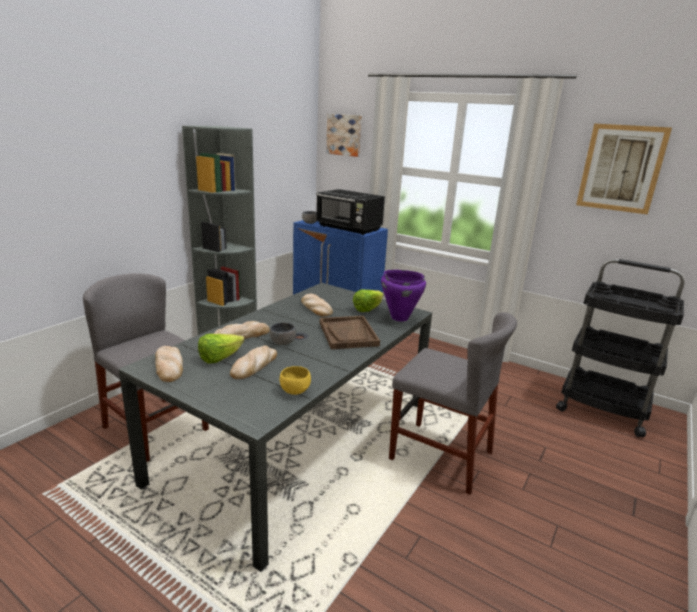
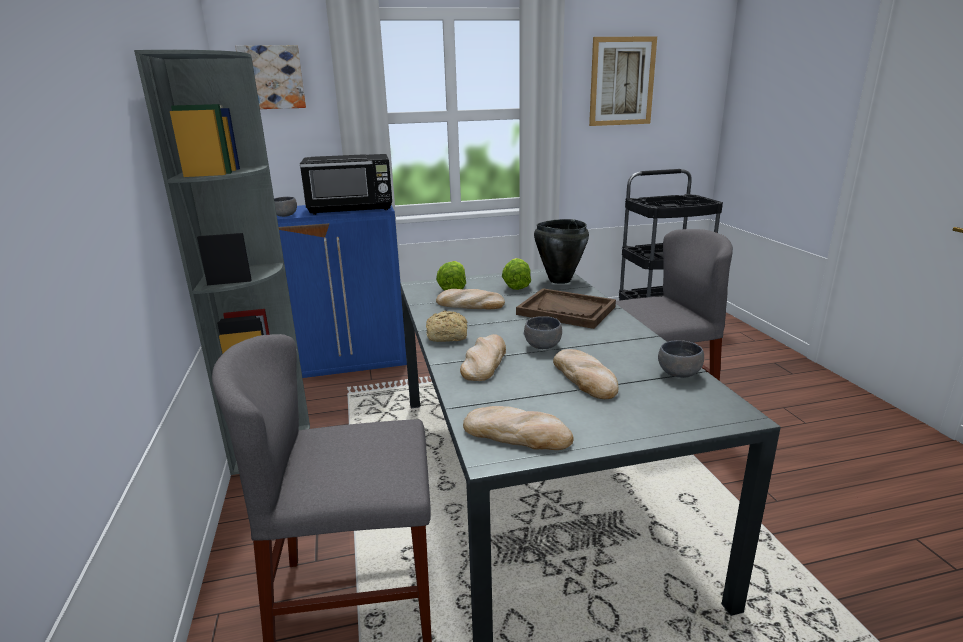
camera: 45 degrees left, 0 degrees up
(219, 358) = (537, 393): lettuce -> lettuce (453, 288)
(263, 317) = (448, 336): none -> bread
(294, 390) = (677, 374): yellow bowl -> grey bowl
(399, 318) = (559, 280): purple cooking pot -> black cooking pot

